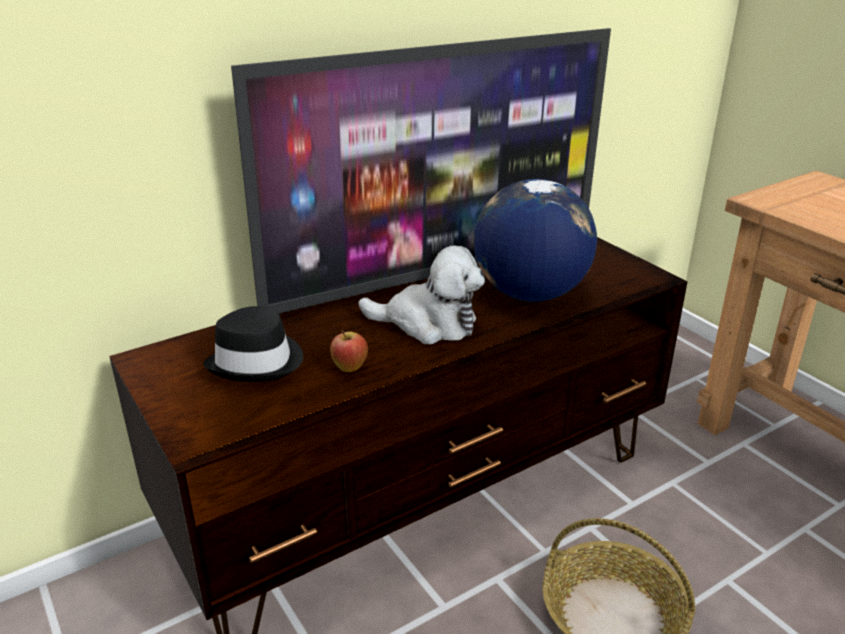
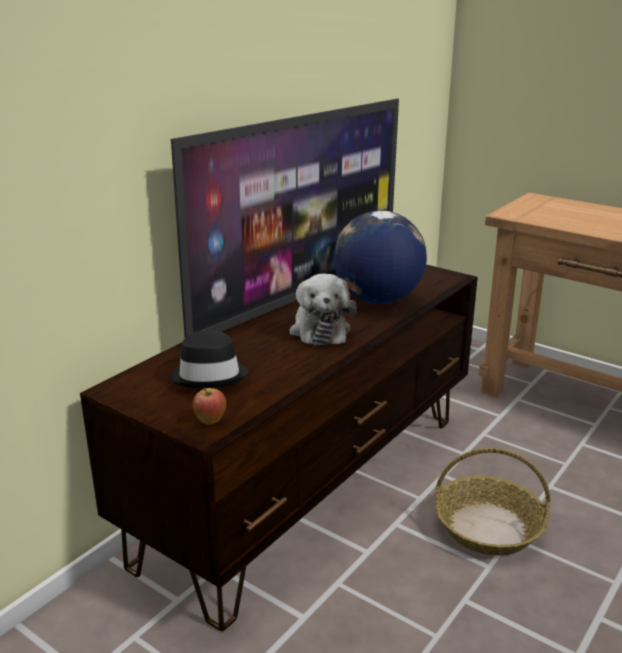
camera: 20 degrees left, 5 degrees down
(349, 368) = (285, 367): apple -> apple (210, 421)
(428, 323) = (320, 329): plush toy -> plush toy turned 90 degrees clockwise

